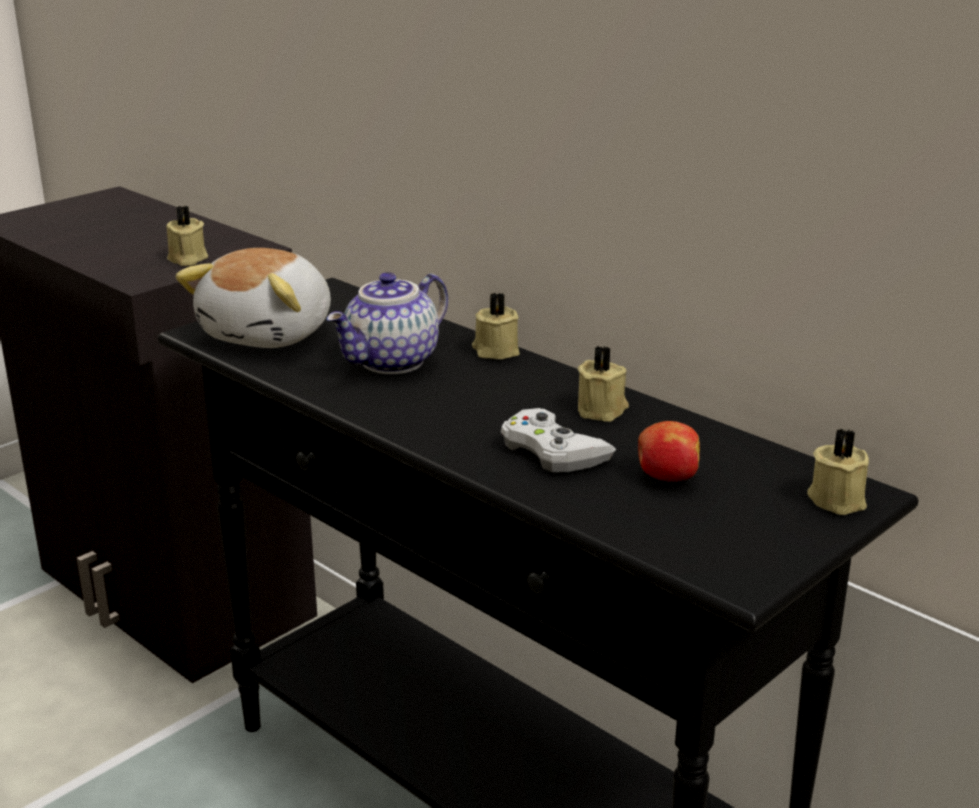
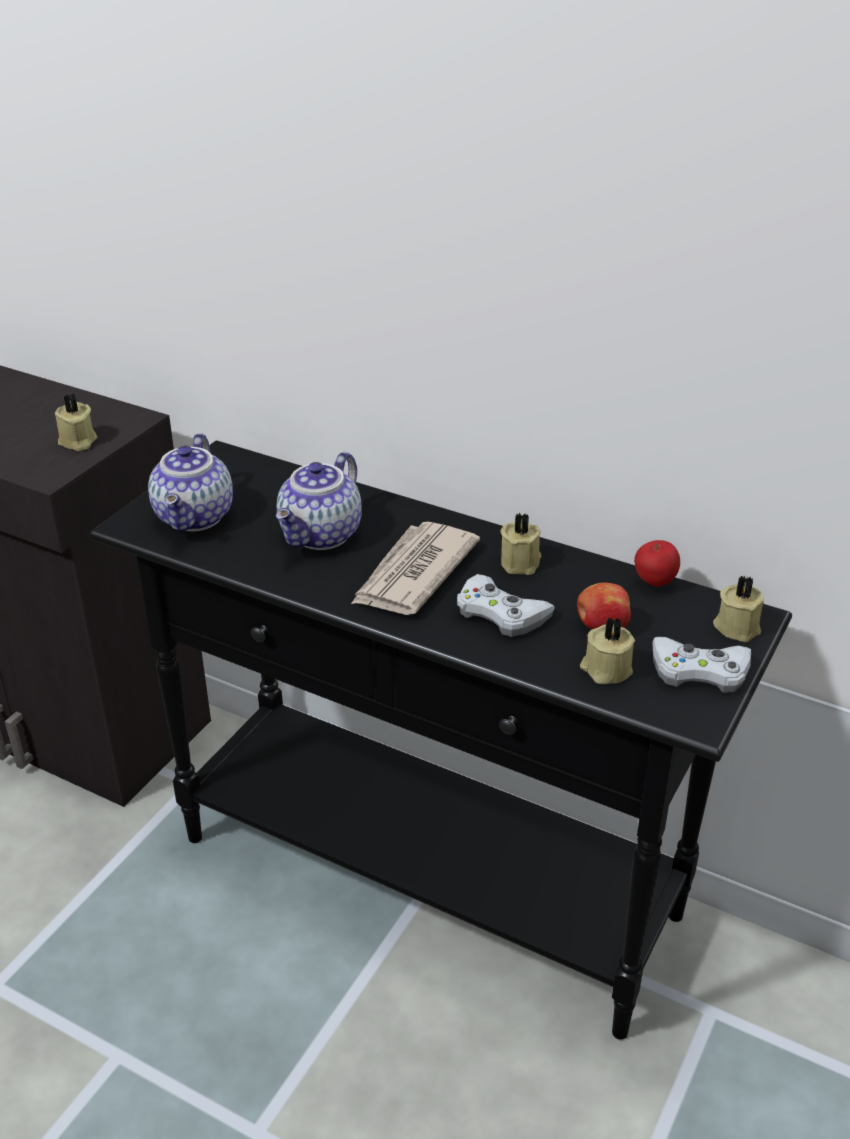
camera: 15 degrees left, 10 degrees up
(270, 334) = (196, 517): plush toy -> teapot
(473, 405) = (413, 573): none -> newspaper
(495, 351) = (403, 509): beige candle -> beige candle (605, 669)
(753, 446) = (654, 583): none -> apple
(767, 535) = (699, 671): none -> white game controller

